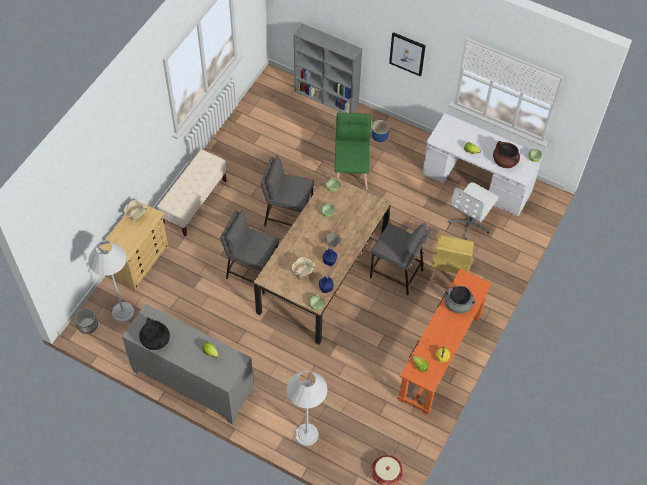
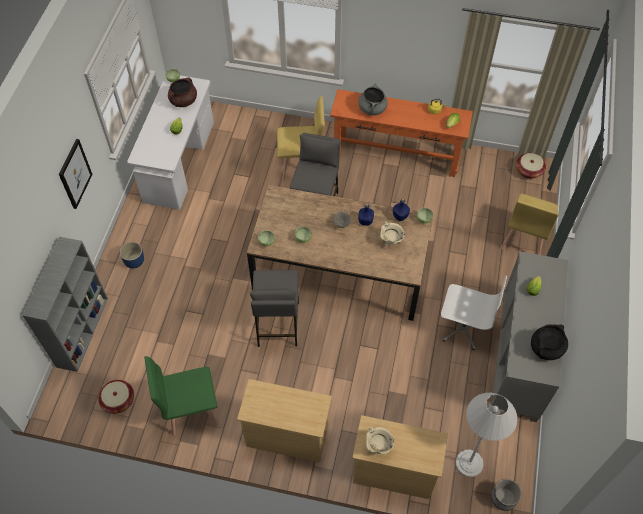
camera: 105 degrees left, 0 degrees up
(194, 202) = (287, 435): beige bench -> beige dresser
(252, 272) = (363, 340): grey stool -> none
(262, 111) = (118, 400): none -> basket
(306, 434) = (524, 239): white floor lamp -> yellow chair
(351, 174) = (197, 276): green chair -> green chair (190, 409)
(470, 222) = (232, 158): white office chair -> white office chair (463, 327)

